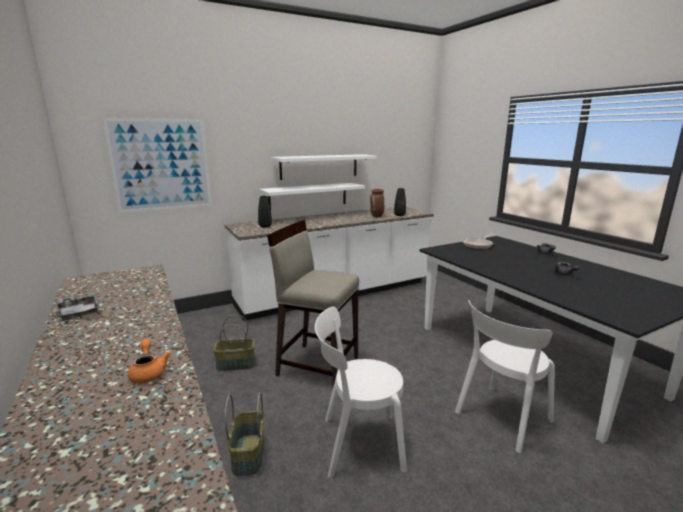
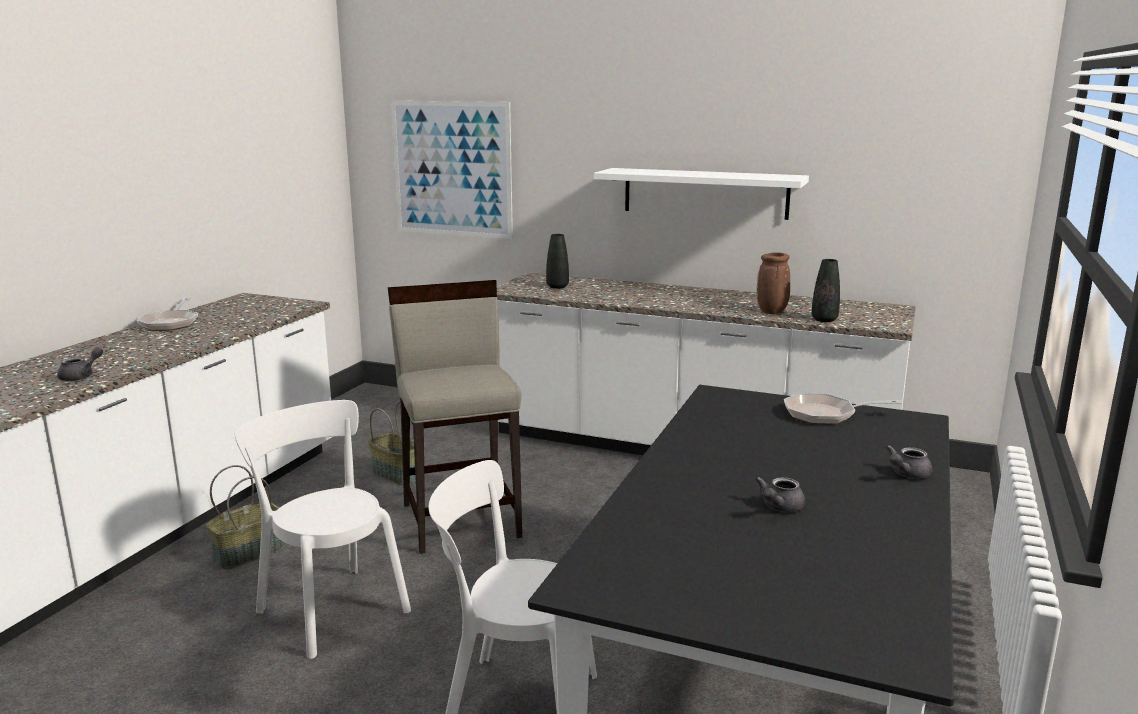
camera: 50 degrees right, 0 degrees up
(79, 312) = (171, 323): grey tray -> frying pan
(149, 372) = (81, 376): orange teapot -> grey teapot
(308, 196) = (678, 248): white shelf -> none

